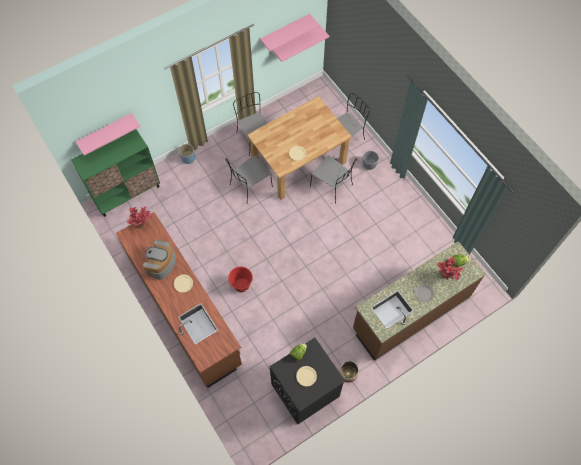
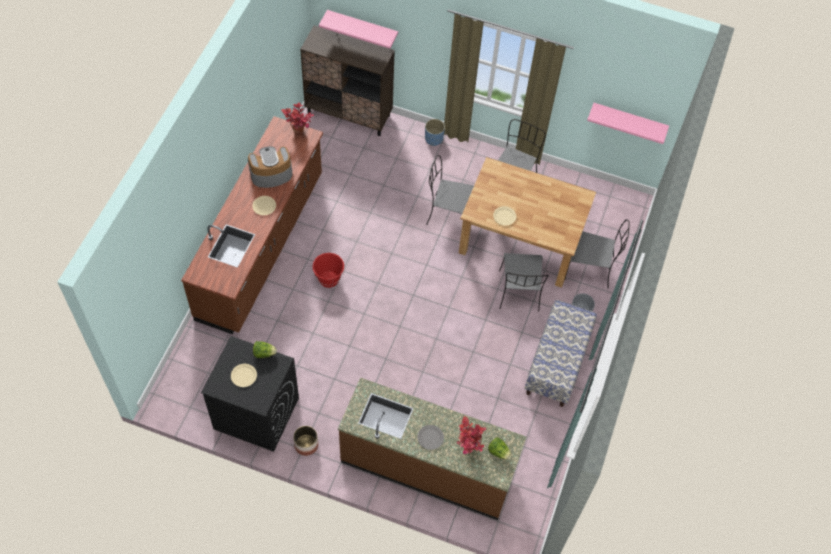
camera: 50 degrees right, 5 degrees down
(127, 193) = (349, 114): green cabinet -> brown cabinet
(285, 31) = (618, 94): pink shelf -> none
(393, 199) = (557, 364): none -> bench

